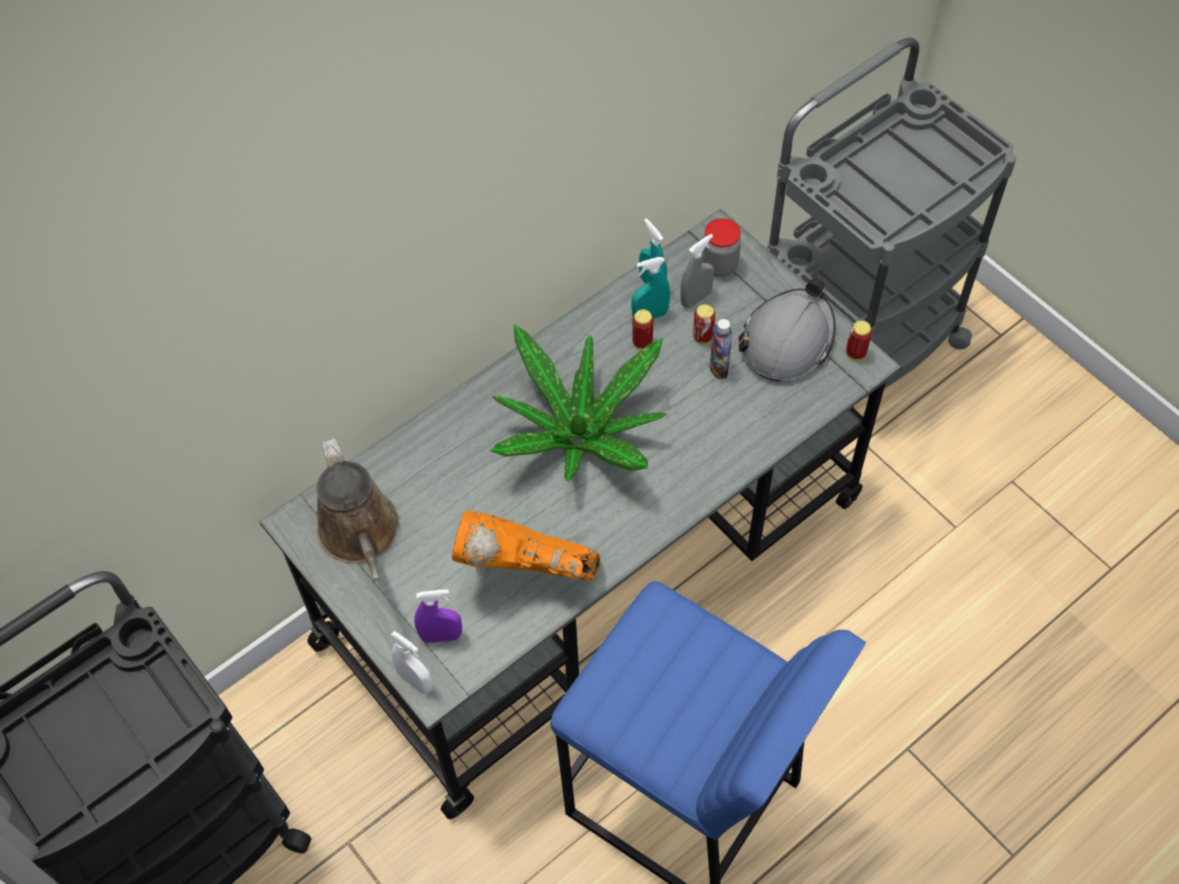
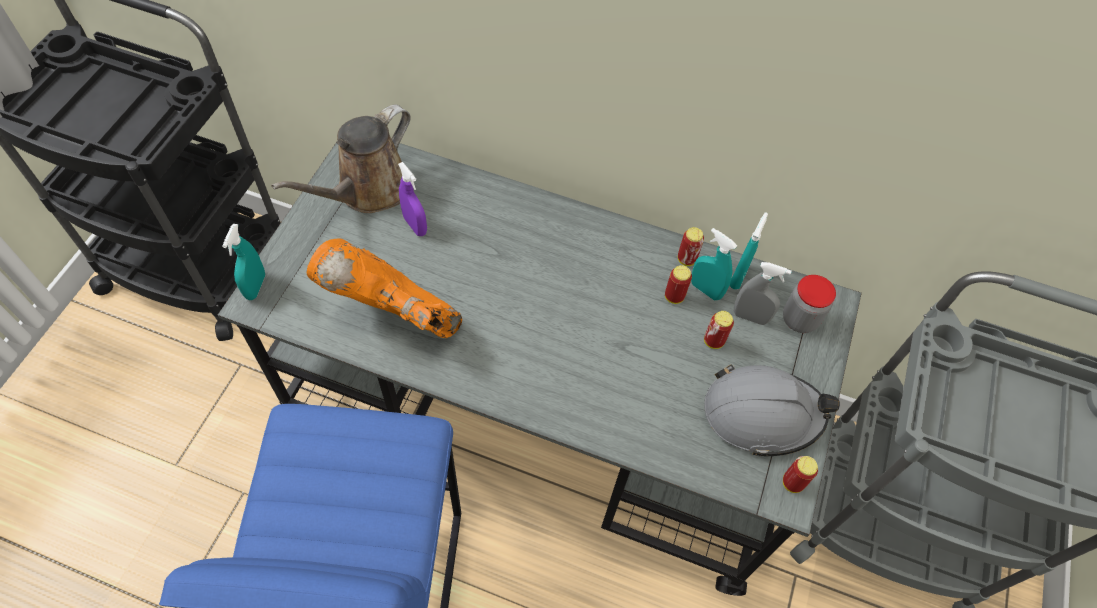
camera: 55 degrees right, 0 degrees up
(415, 681) = (255, 286): white spray bottle -> turquoise spray bottle
(441, 636) = (304, 285): purple spray bottle -> purple spray bottle (415, 225)
(526, 572) = (394, 316): orange boot -> orange boot turned 45 degrees counterclockwise
(580, 434) = (550, 293): potted plant -> none
(610, 313) = (686, 259): none -> can
(719, 368) = (690, 369): bottle -> none

